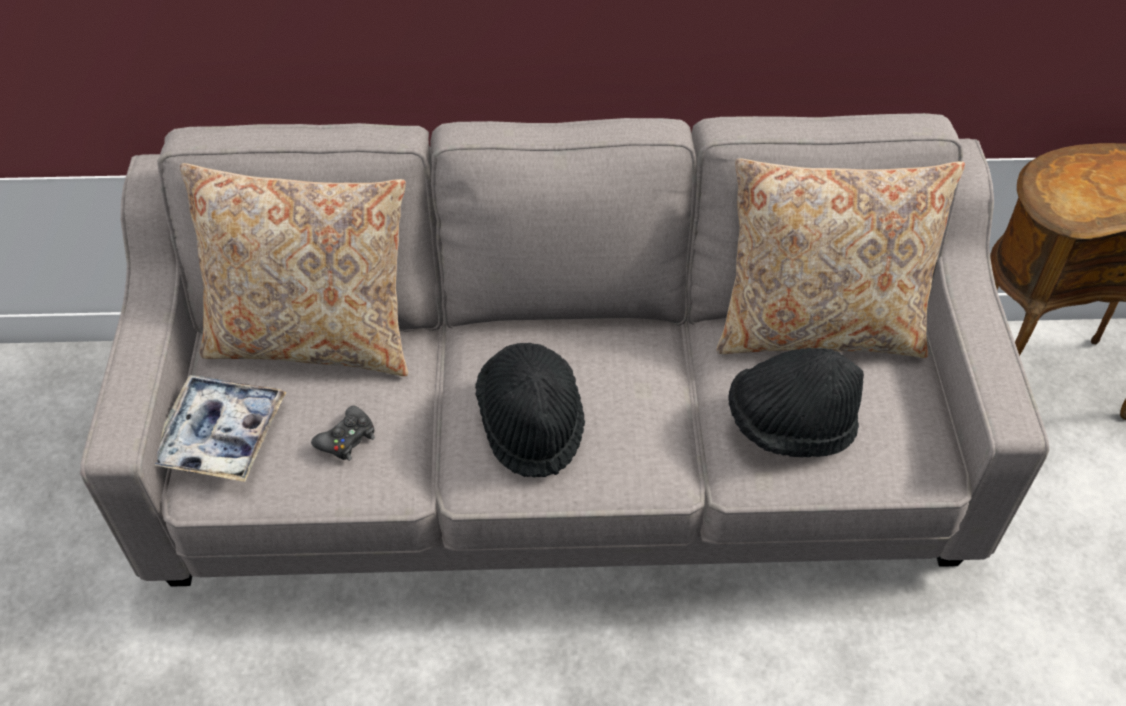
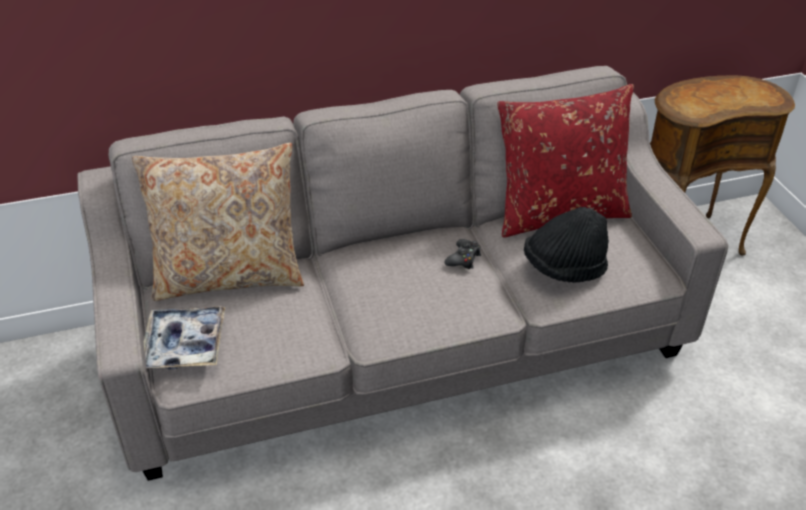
camera: 15 degrees left, 10 degrees down
(347, 439) = (276, 329): black game controller -> black game controller (463, 259)
(531, 424) = (399, 298): black hat -> none
(818, 327) = (559, 213): beige pillow -> red pillow

